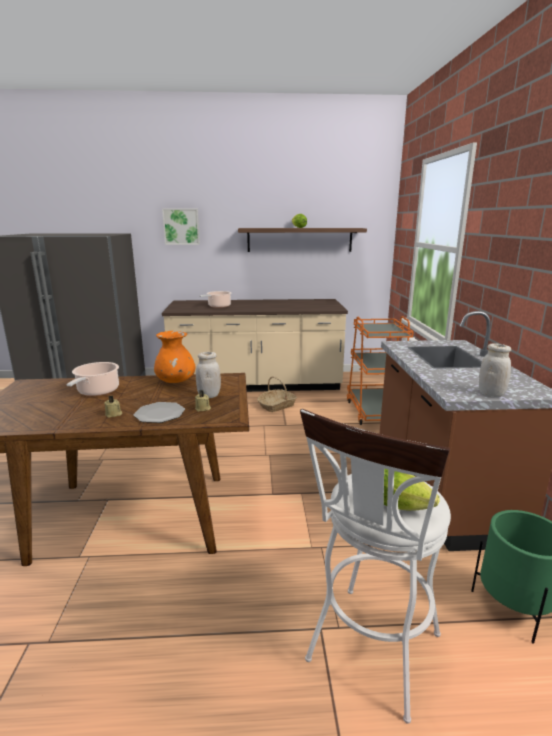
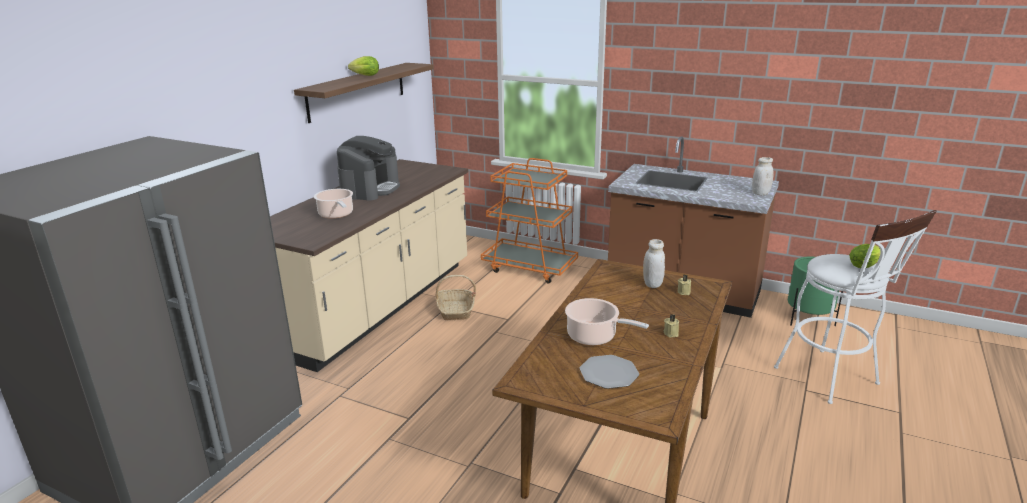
camera: 60 degrees left, 5 degrees up
(159, 414) = (684, 311): plate -> plate (608, 373)
(176, 381) = (597, 293): orange vase -> none
(181, 226) = (221, 104): picture -> none
(269, 303) = (370, 189): none -> coffee machine

